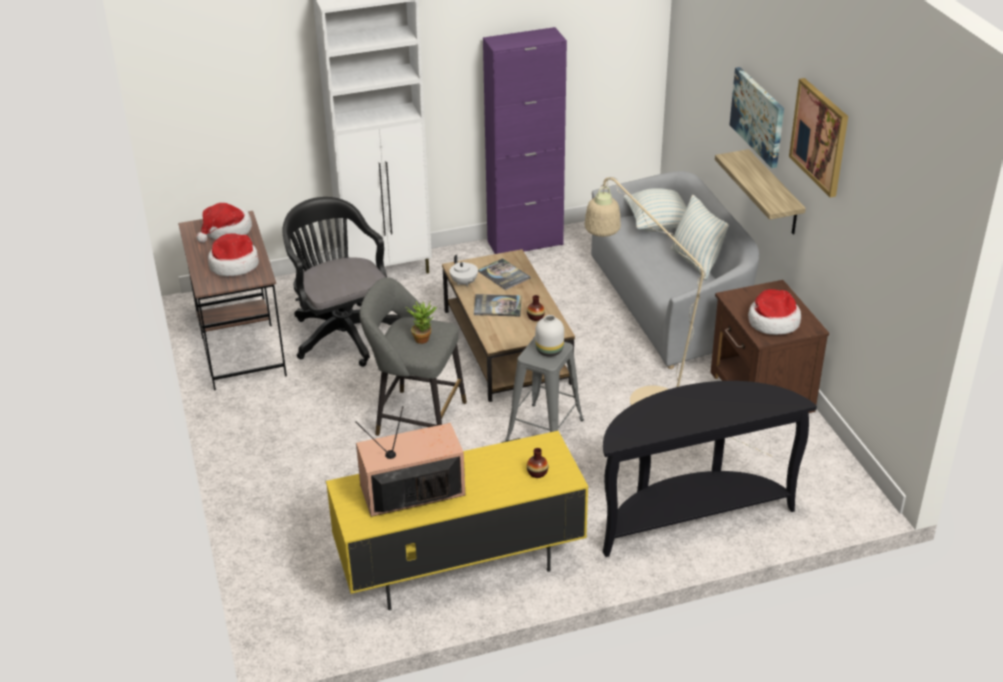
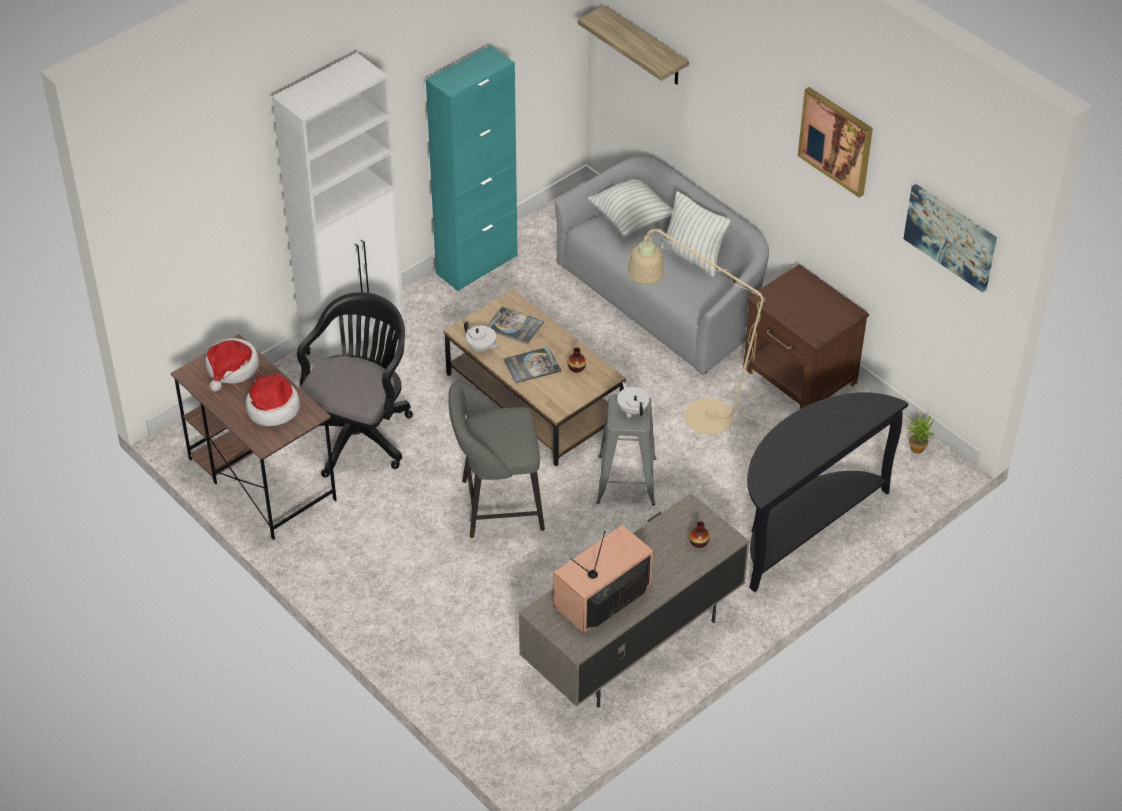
camera: 25 degrees left, 10 degrees up
(342, 333) = (358, 432): black office chair -> black office chair turned 75 degrees clockwise
(423, 338) = (509, 433): potted plant -> potted plant (917, 446)
(459, 565) = (632, 643): yellow tv stand -> grey tv stand
(525, 243) = (476, 264): purple cabinet -> turquoise cabinet
(550, 350) = (632, 409): white vase -> white teapot
(758, 116) = (744, 111): picture -> picture (951, 236)
(772, 322) = (814, 316): hat -> none
(774, 194) = (776, 184): shelf -> shelf (646, 47)

